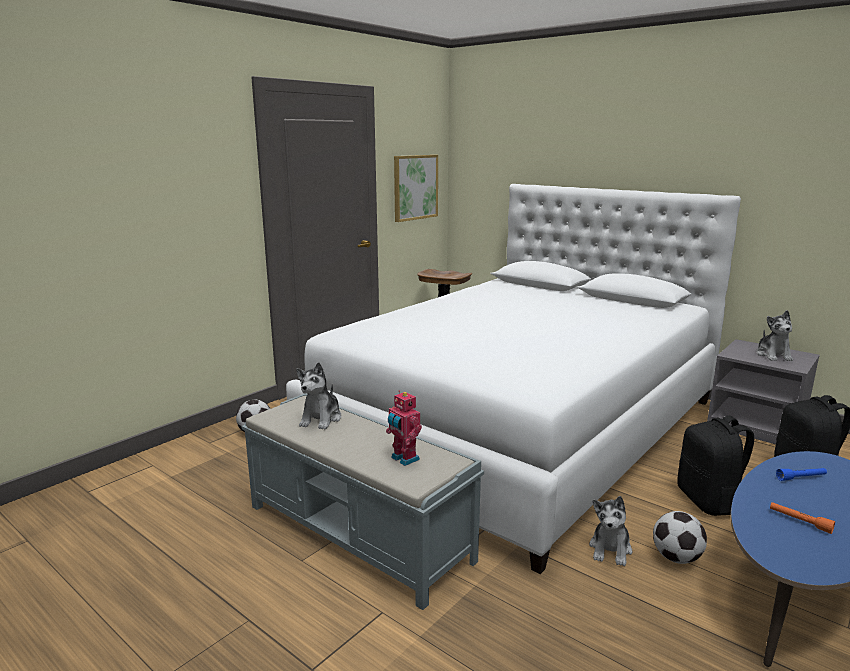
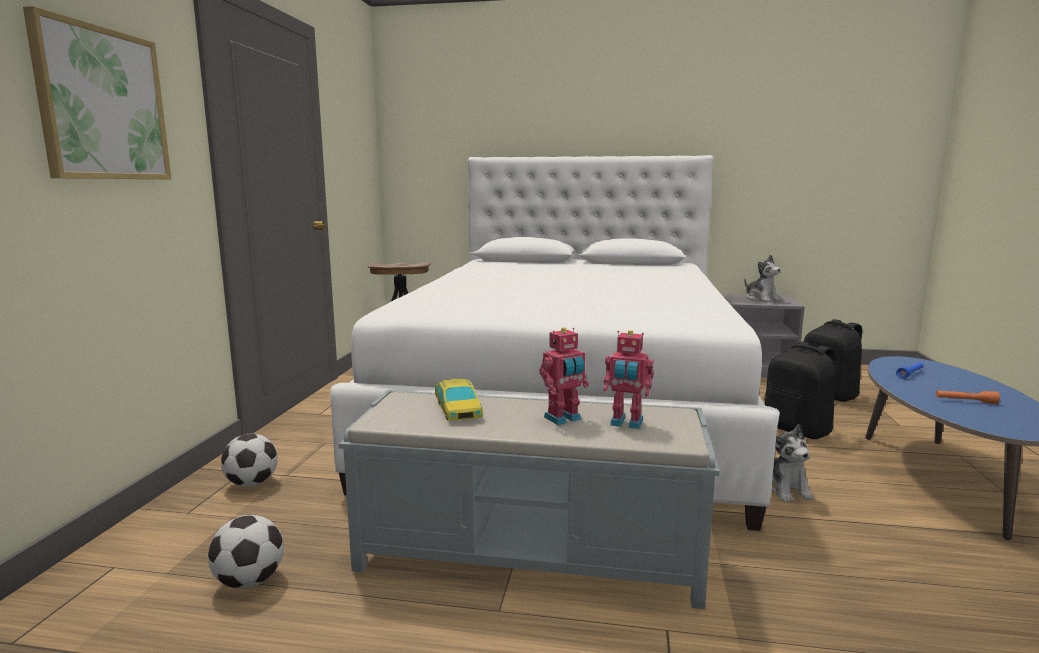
camera: 30 degrees left, 5 degrees down
(321, 419) = (458, 409): plush toy -> toy car
(370, 444) = (563, 419): none -> toy robot
(415, 187) = (354, 162): picture -> picture (102, 104)
(676, 558) = (838, 480): football -> football (250, 581)

